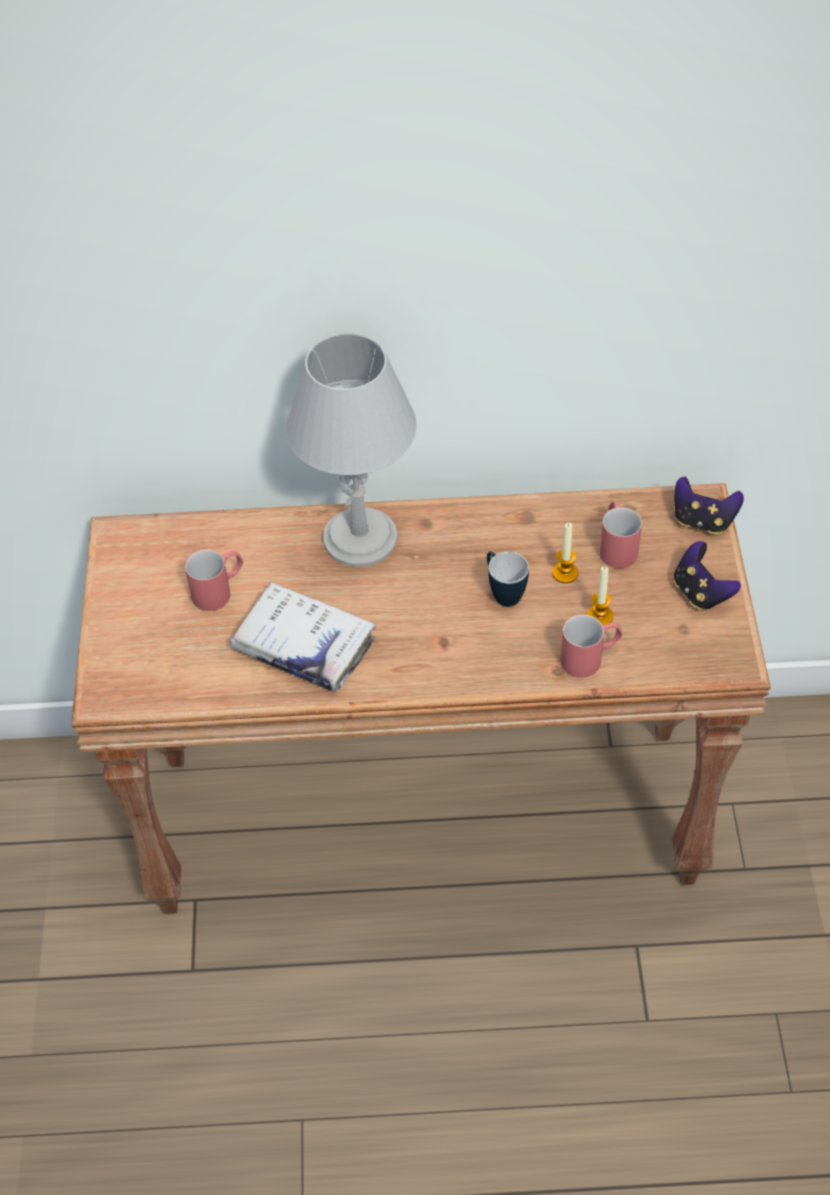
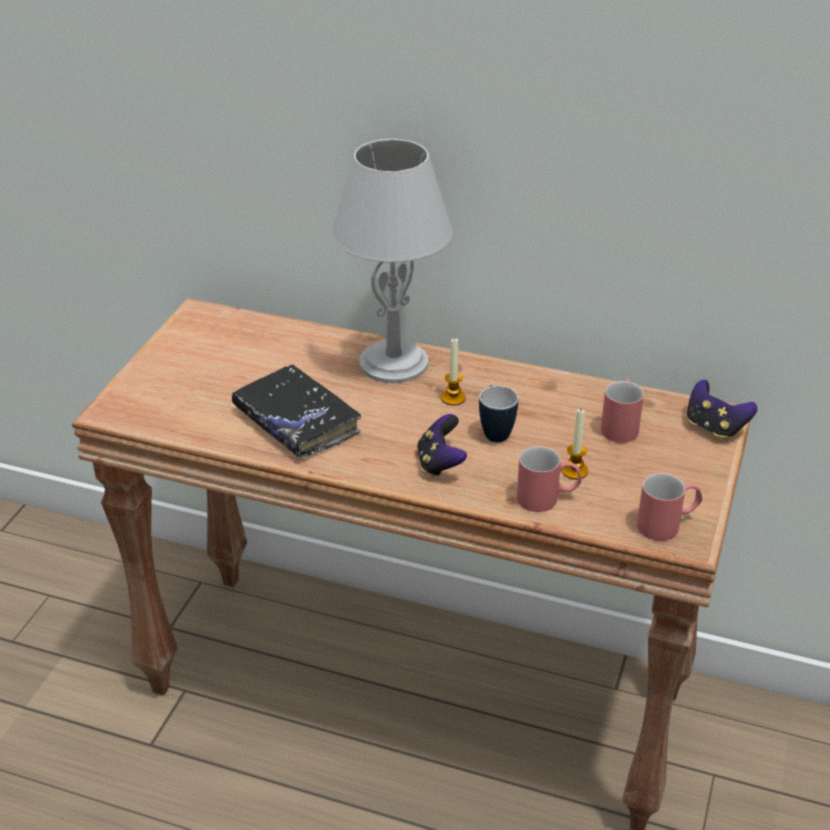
camera: 20 degrees right, 15 degrees down
(219, 590) = (253, 367): red mug -> red mug (668, 524)
(304, 646) = (296, 422): white book -> black book
(565, 573) = (560, 432): candle -> candle (453, 398)
(700, 592) = (683, 479): game controller -> game controller (440, 464)

